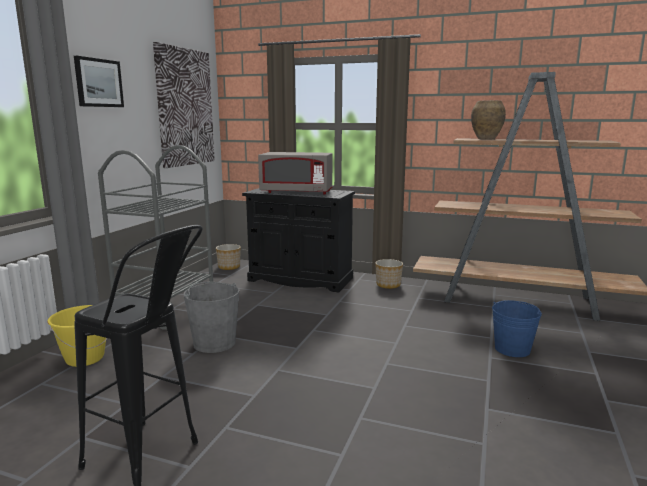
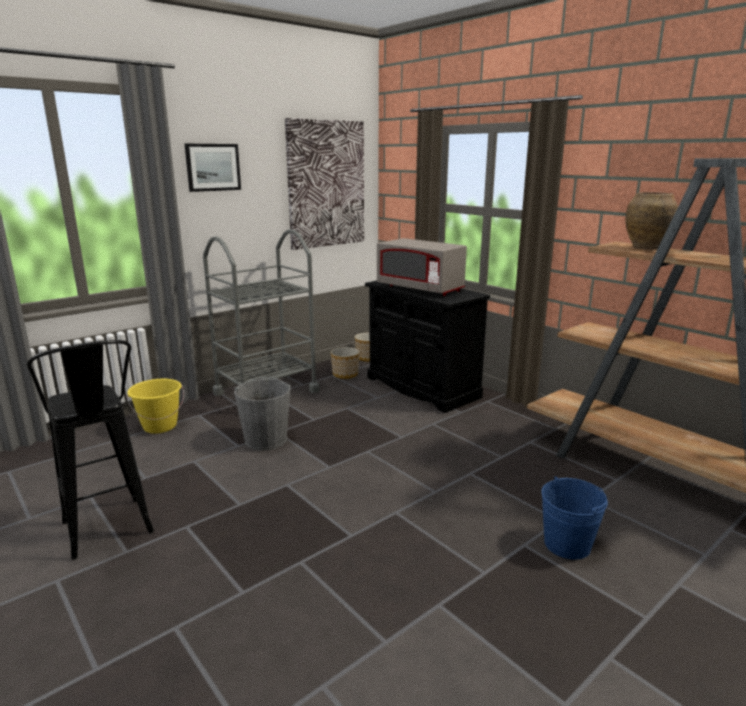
camera: 30 degrees right, 5 degrees up
(388, 285) = (513, 416): planter -> planter (345, 374)

